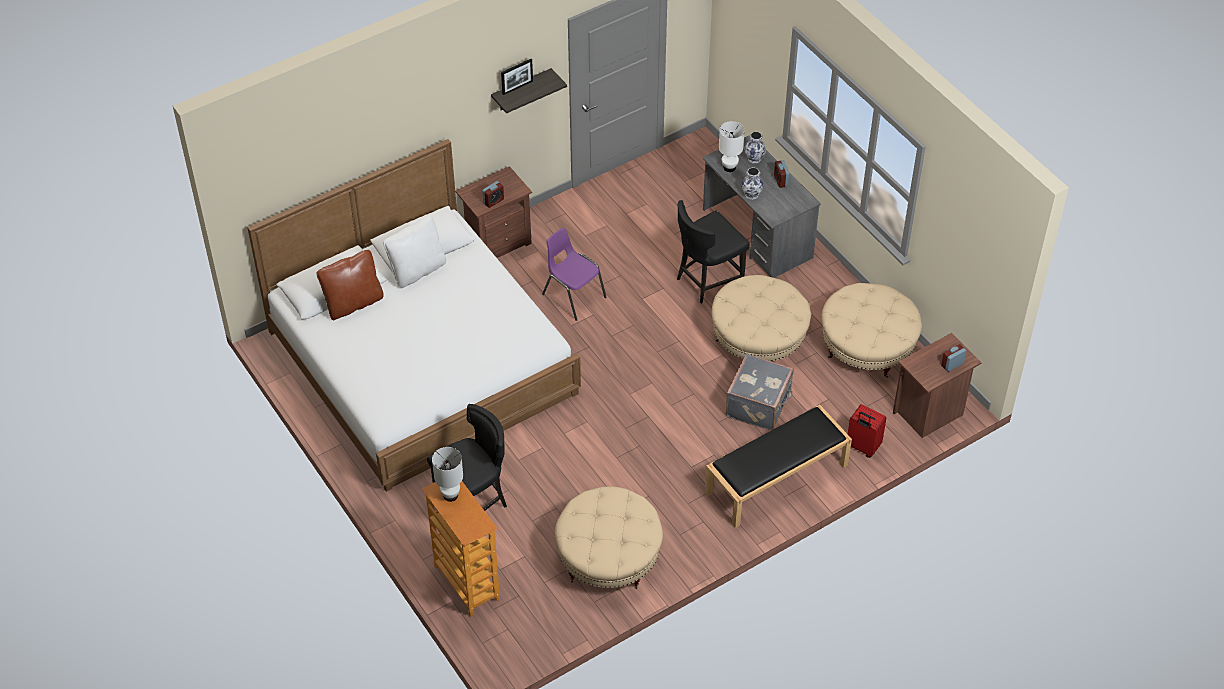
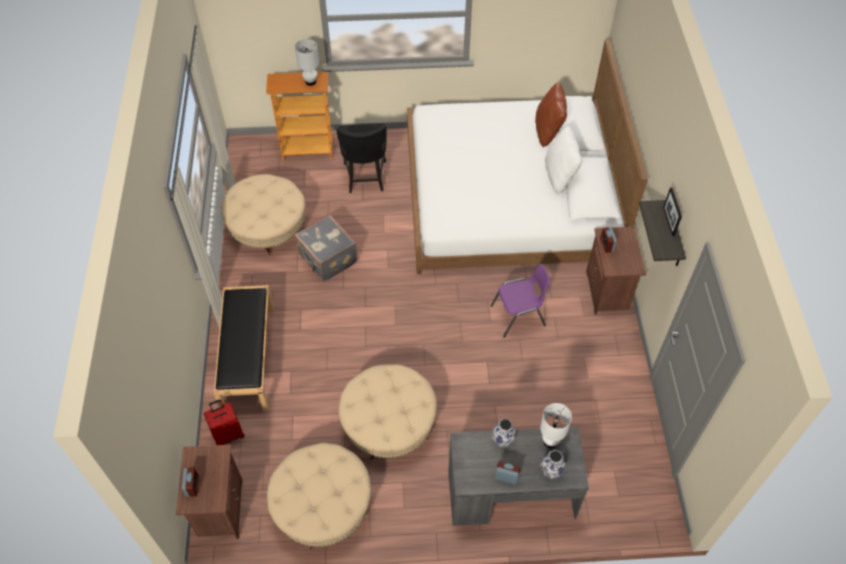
camera: 120 degrees right, 5 degrees up
(707, 281) = (477, 421): black chair -> none
(759, 405) = (322, 385): grey suitcase -> grey suitcase (327, 259)

